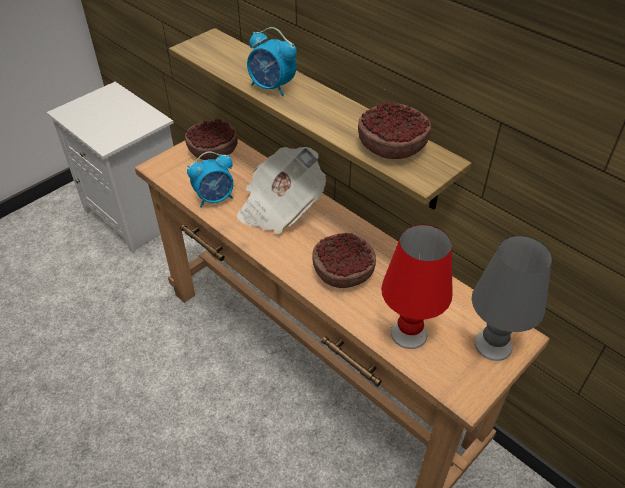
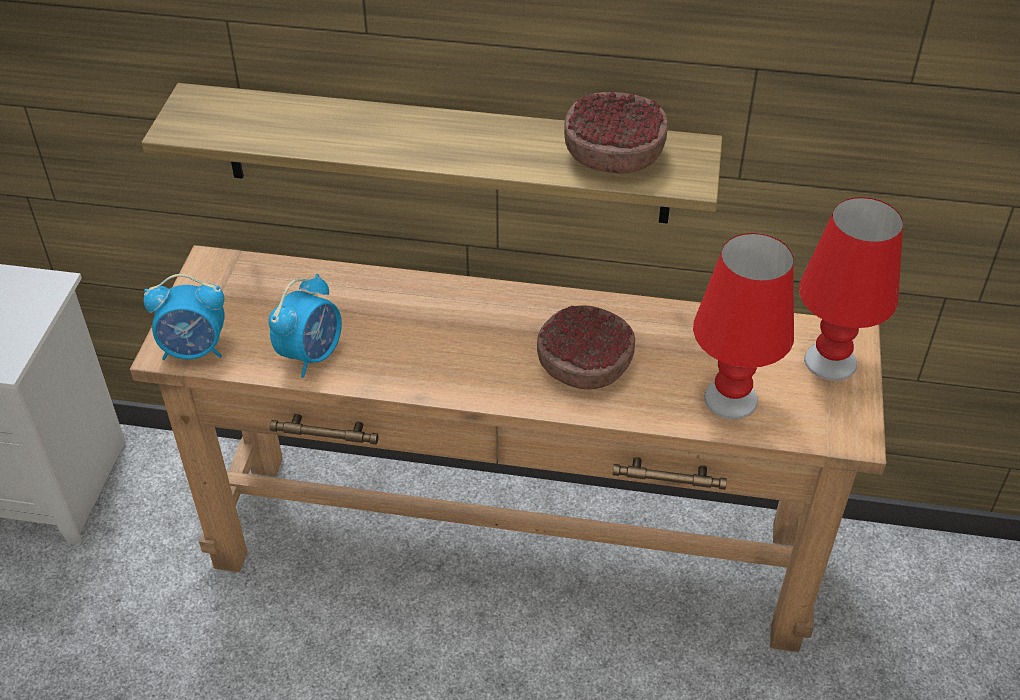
camera: 35 degrees left, 0 degrees up
(212, 151) = (234, 287): bowl -> none
(272, 87) = (372, 140): alarm clock -> alarm clock (195, 350)
(280, 207) = (419, 322): newspaper -> none
(492, 345) = (829, 362): grey table lamp -> red table lamp

